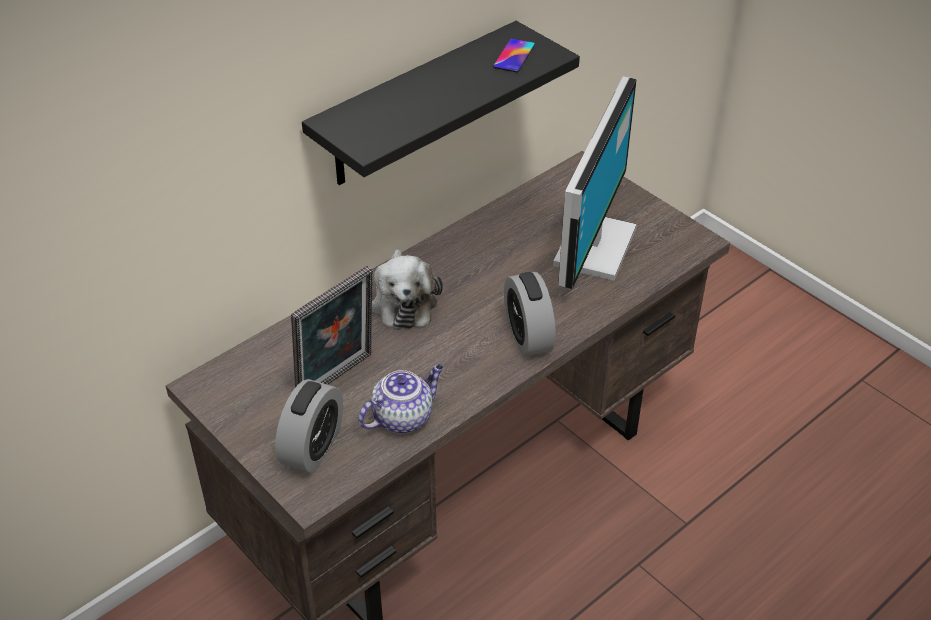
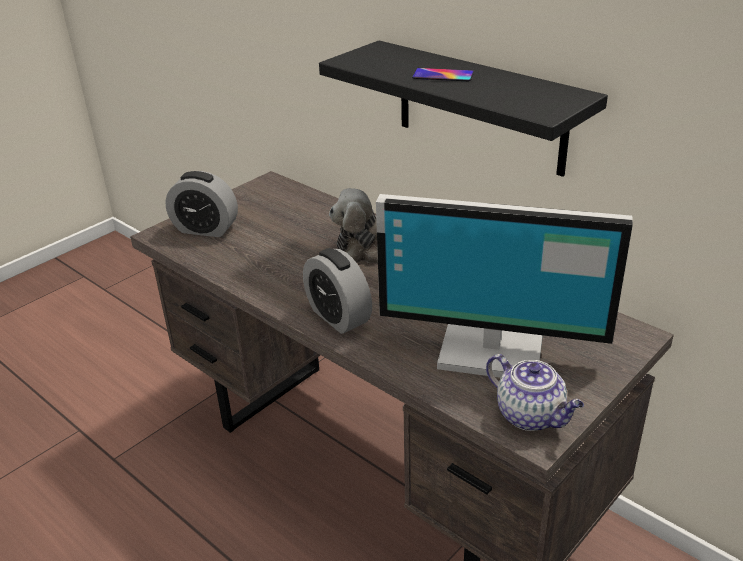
camera: 85 degrees right, 10 degrees down
(338, 379) = (277, 230): picture frame -> none
(403, 417) = (235, 262): teapot -> teapot (531, 416)
(514, 56) = (528, 97): phone -> phone (443, 75)
(528, 336) = (338, 317): alarm clock -> alarm clock turned 105 degrees counterclockwise

